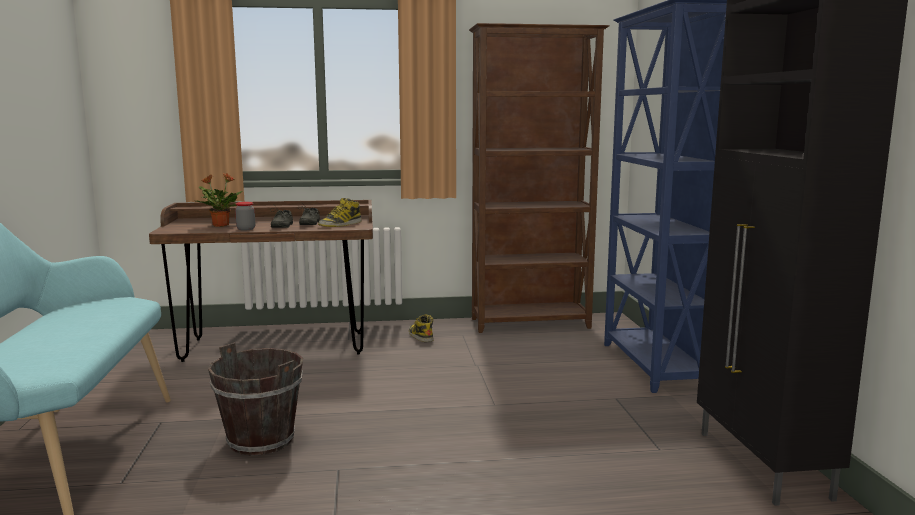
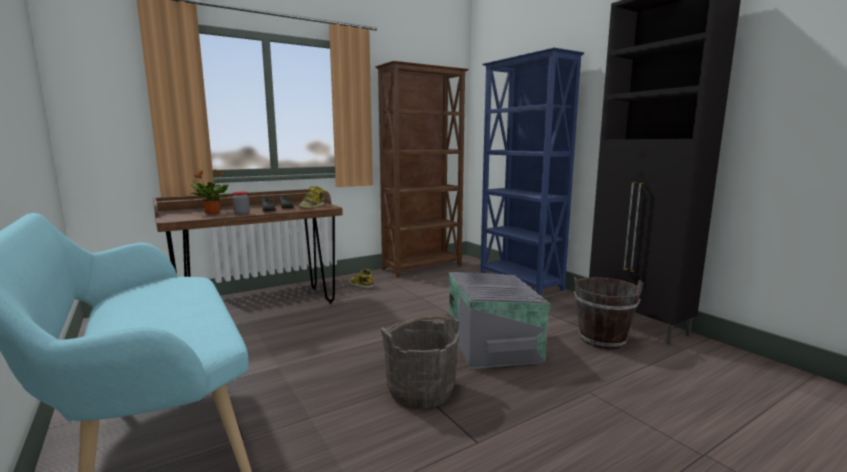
camera: 25 degrees left, 0 degrees up
(261, 440) = (329, 376): brown bucket -> brown bucket (602, 339)
(339, 479) = (420, 390): none -> grey bucket
(497, 445) = (494, 344): none -> grey storage box

